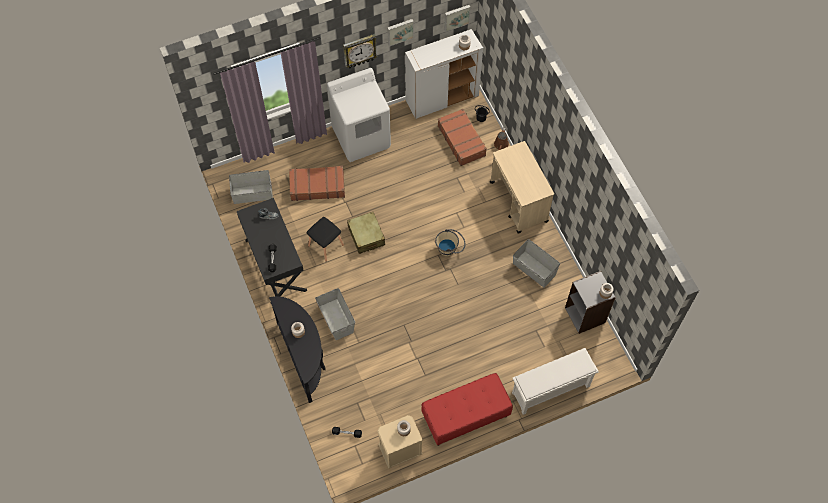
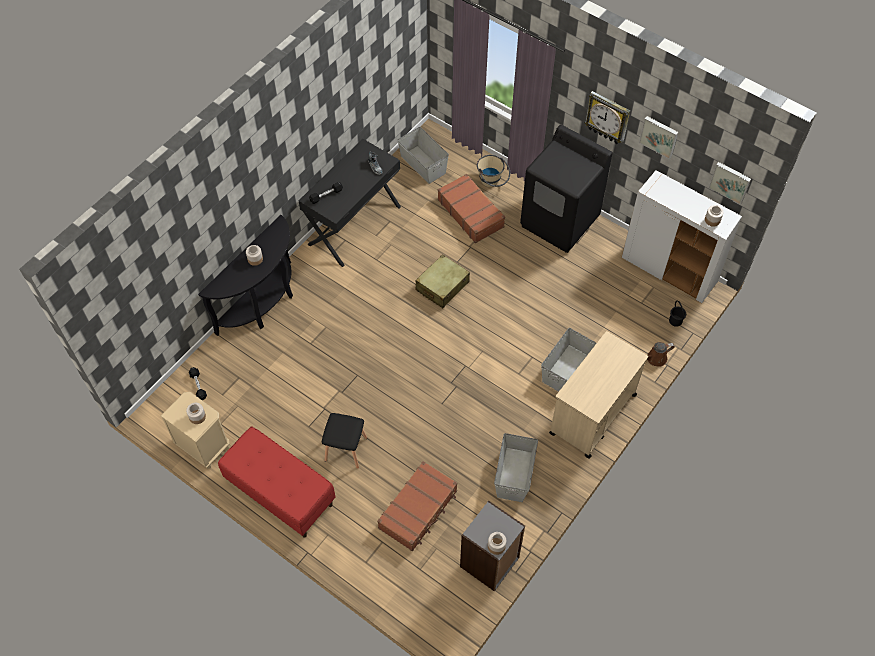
camera: 60 degrees right, 5 degrees down
(326, 245) = (406, 256): black stool -> black stool (346, 450)
(336, 319) = (326, 309): grey storage box -> grey storage box (566, 369)
(361, 137) = (560, 221): white washing machine -> black washing machine
(450, 249) = (481, 374): beige bucket -> beige bucket (492, 182)
(462, 140) = (629, 316): brown suitcase -> brown suitcase (418, 509)
(550, 390) = (365, 569): white shoe rack -> none

